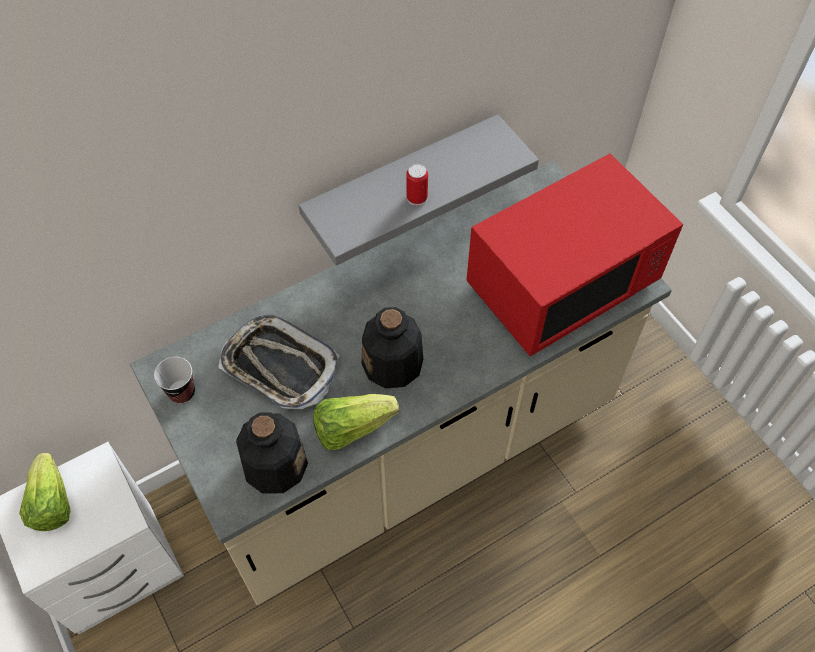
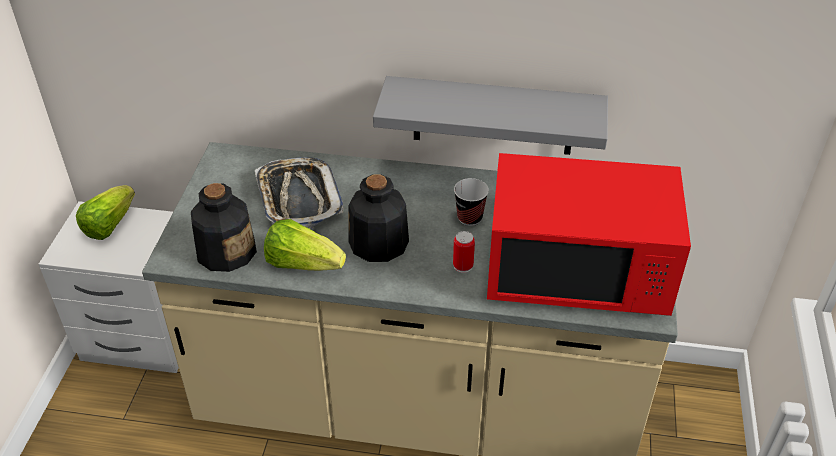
camera: 40 degrees right, 15 degrees down
(182, 392) = (220, 175): cup -> cup (469, 218)
(417, 198) = (476, 113): can -> can (463, 266)

